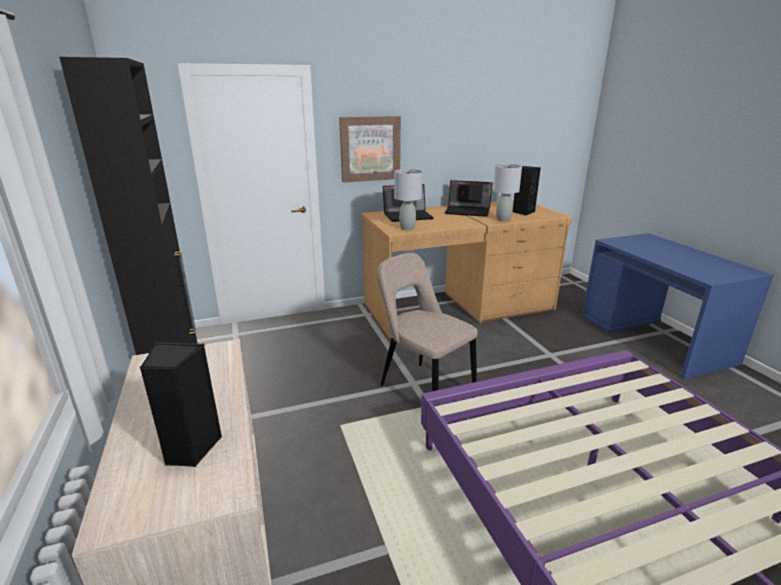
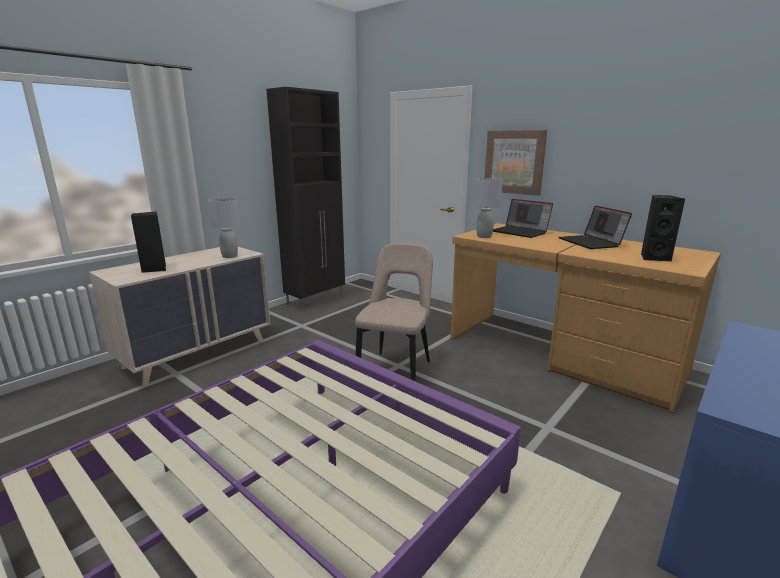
camera: 60 degrees right, 5 degrees down
(503, 219) = (597, 255): grey table lamp -> grey table lamp (229, 256)

